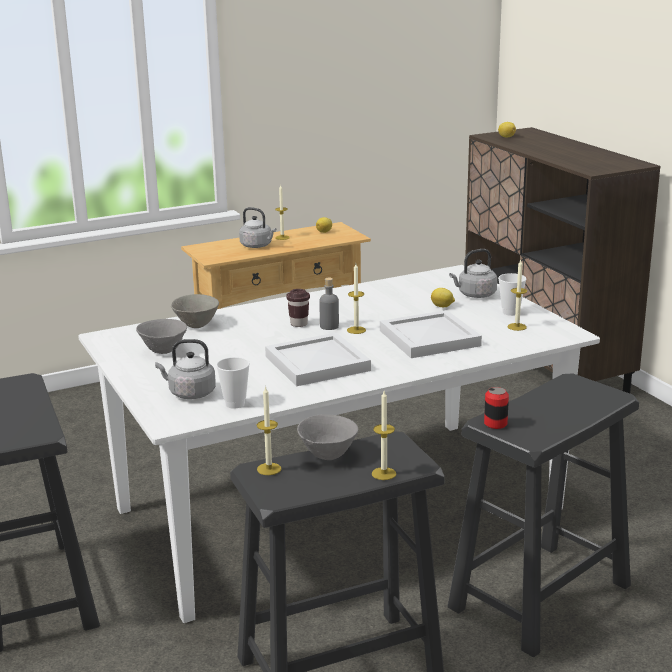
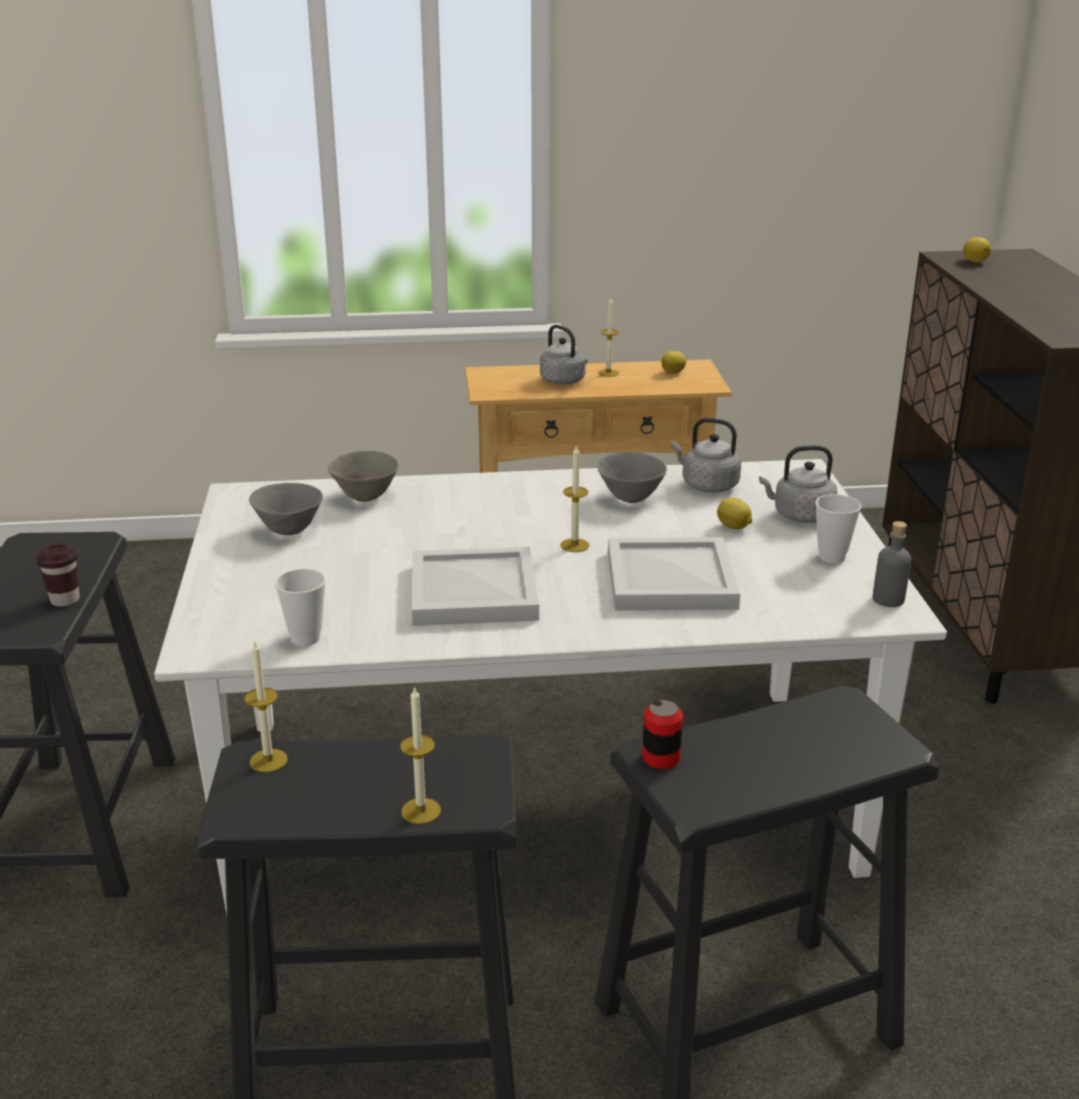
camera: 20 degrees right, 5 degrees up
(189, 393) = (262, 607): grey kettle -> grey kettle (706, 485)
(299, 324) = (503, 520): brown cup -> brown cup (65, 600)
(328, 455) = (370, 757): grey bowl -> grey bowl (631, 498)
(329, 326) = (541, 532): grey bottle -> grey bottle (888, 599)
(517, 327) = (822, 585): candle -> none

